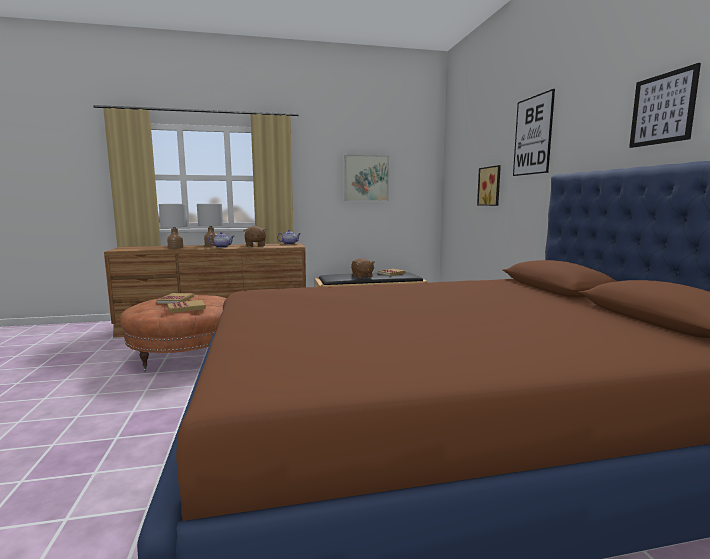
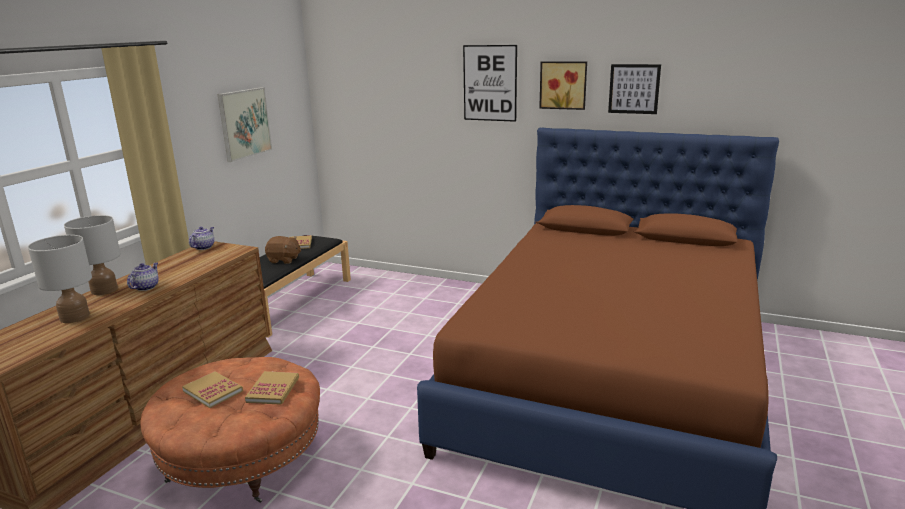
camera: 55 degrees left, 10 degrees up
(255, 245) = (179, 267): brown plush toy -> none
(490, 186) = (424, 126): picture -> picture (563, 85)

